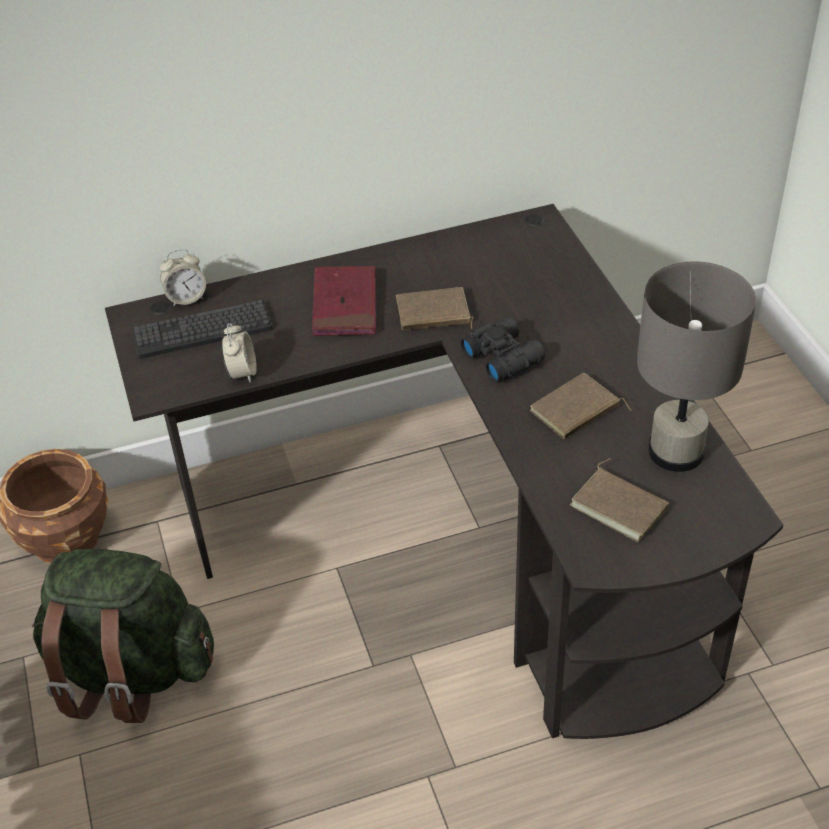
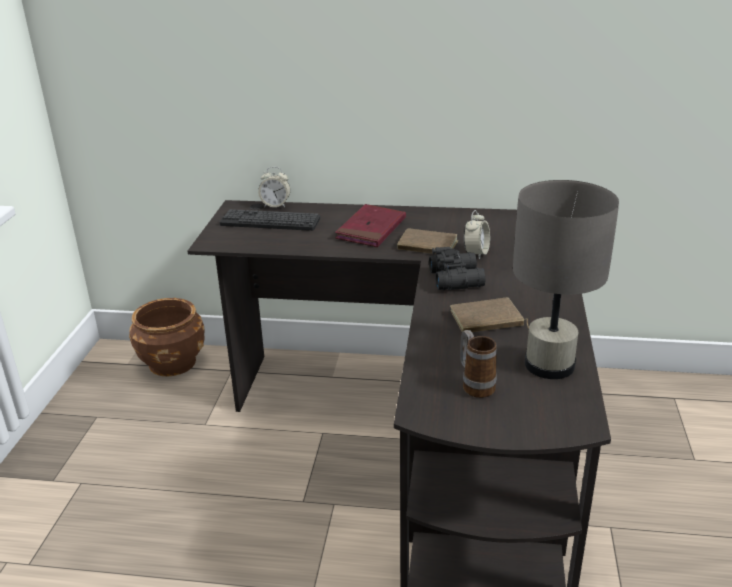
camera: 25 degrees right, 15 degrees down
(130, 672) = (148, 447): green backpack -> none
(242, 372) = (273, 245): alarm clock -> alarm clock (476, 253)
(621, 506) = (475, 385): brown book -> mug

